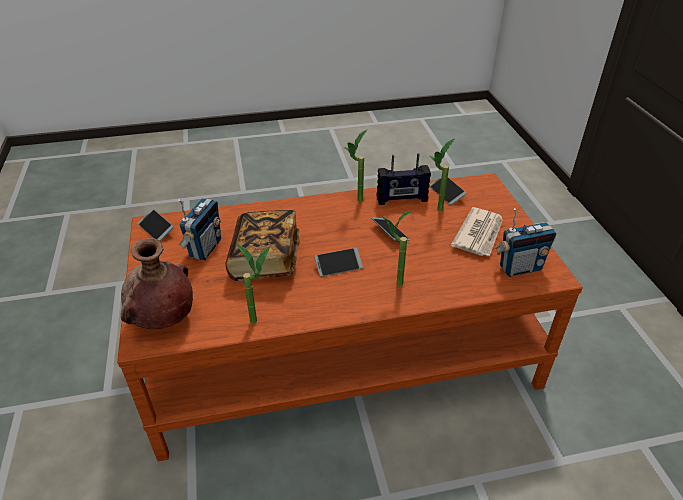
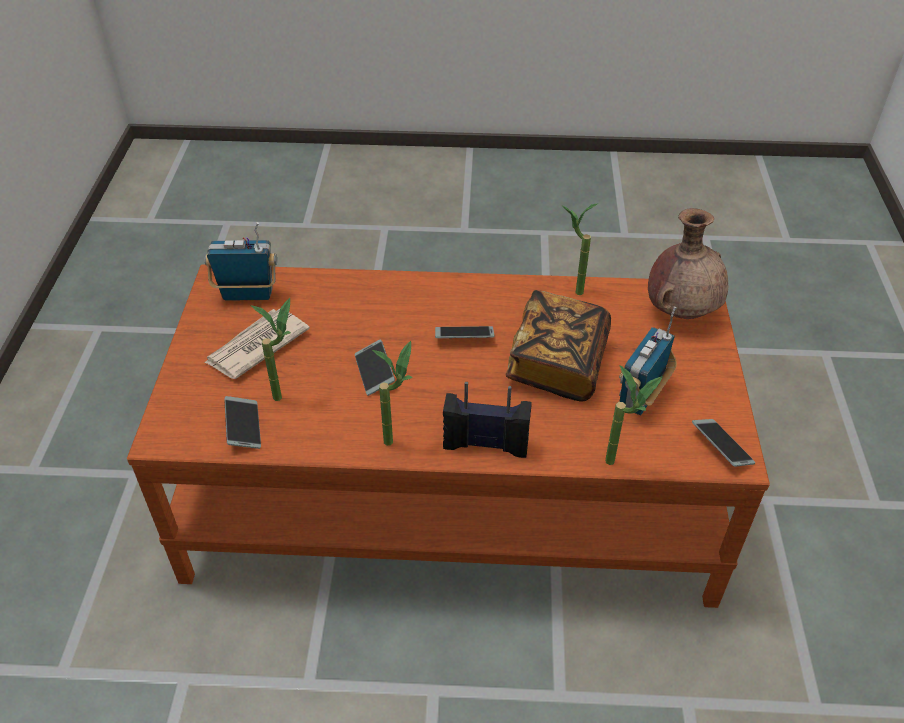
camera: 165 degrees left, 5 degrees up
(392, 284) = (409, 304): potted plant -> potted plant (620, 463)
(402, 199) = (322, 428): radio -> radio (485, 443)

